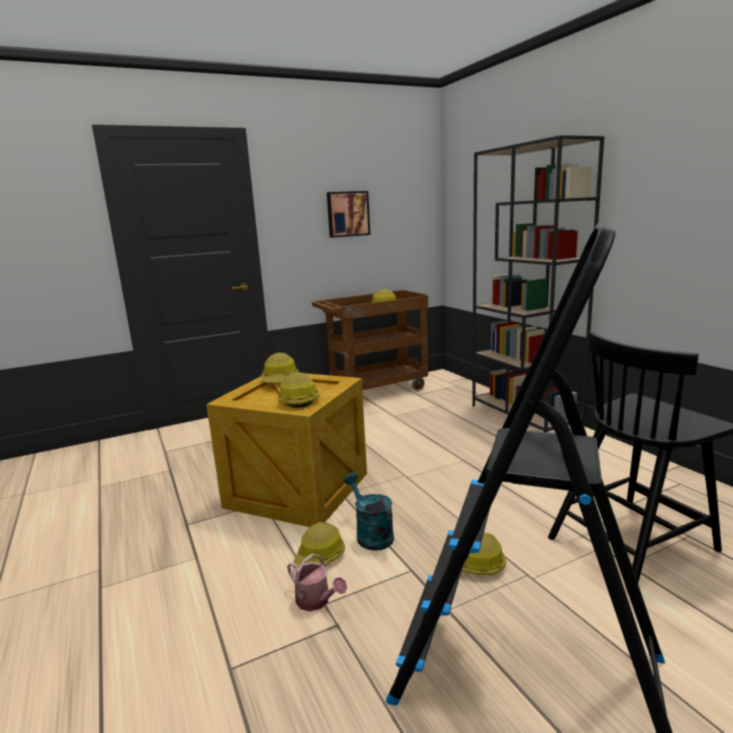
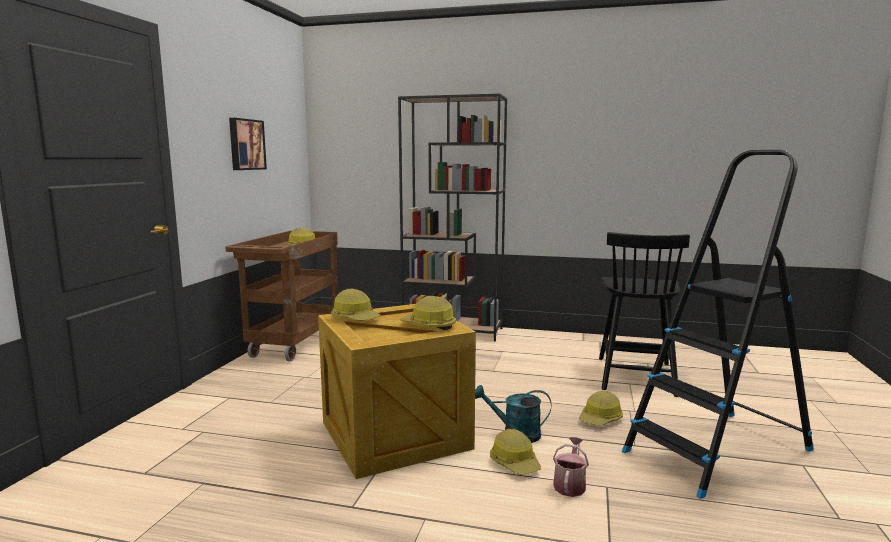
camera: 50 degrees left, 5 degrees down
(316, 601) = (570, 484): watering can -> watering can turned 60 degrees counterclockwise

